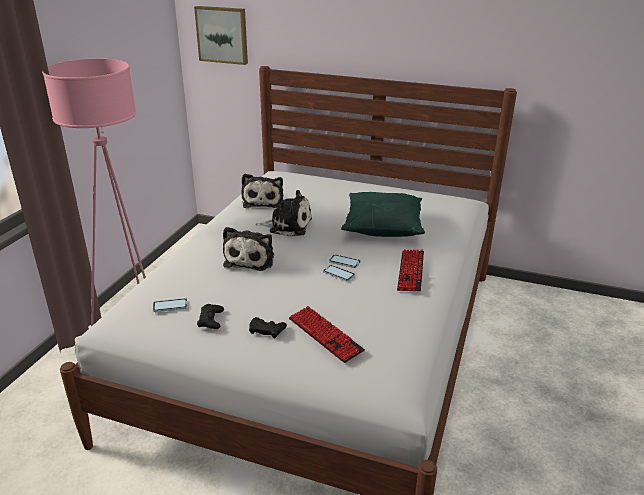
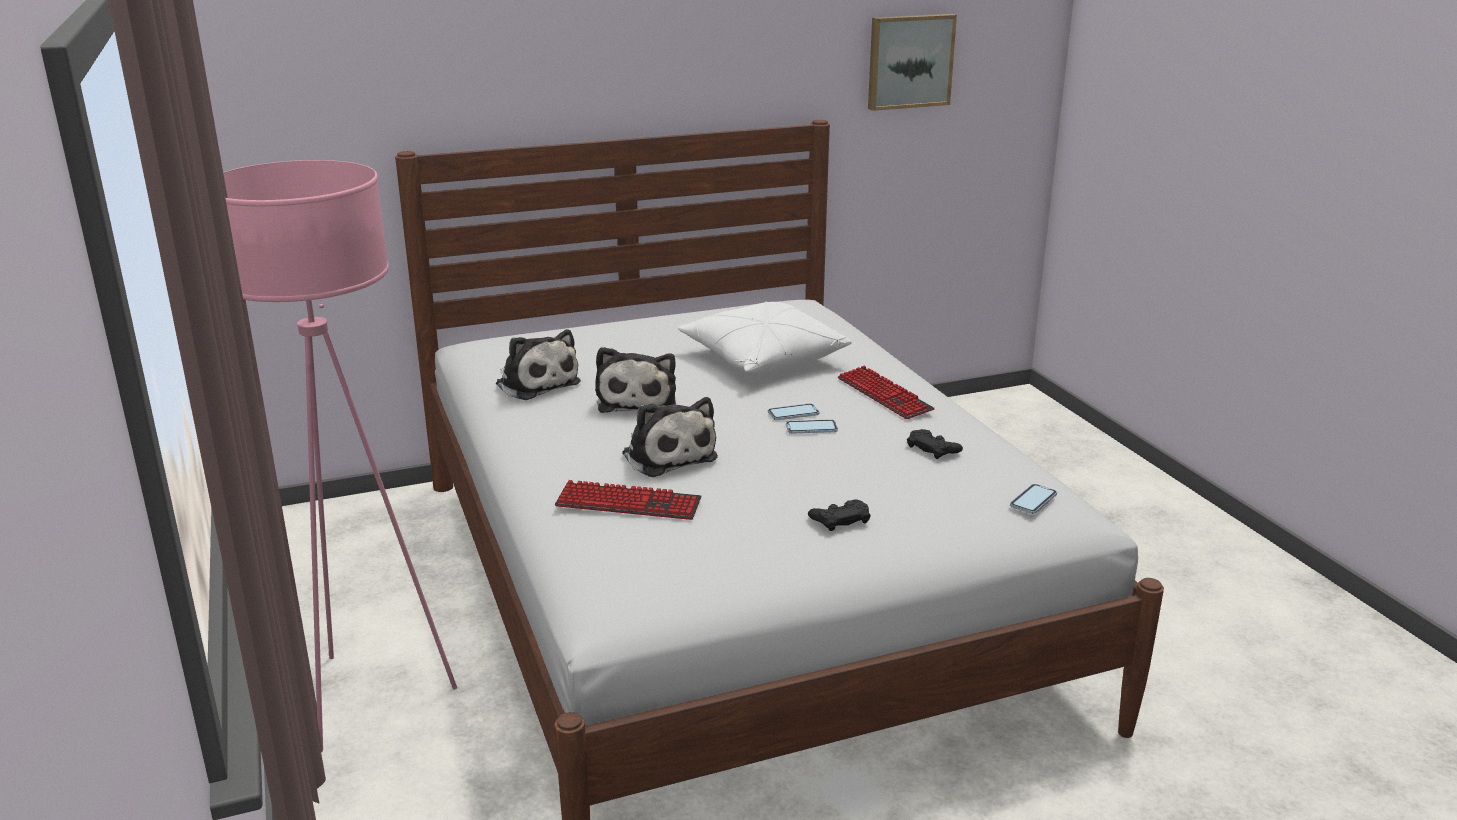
camera: 40 degrees left, 5 degrees down
(170, 306) = (665, 551): phone -> phone (1033, 501)
(211, 320) = (752, 540): black game controller -> black game controller (933, 448)
(222, 34) = (297, 106): picture -> picture (909, 61)
(287, 225) = (637, 400): plush toy -> plush toy turned 120 degrees clockwise
(325, 335) = (915, 494): keyboard -> keyboard (628, 504)
(382, 226) = (762, 359): green pillow -> white pillow

